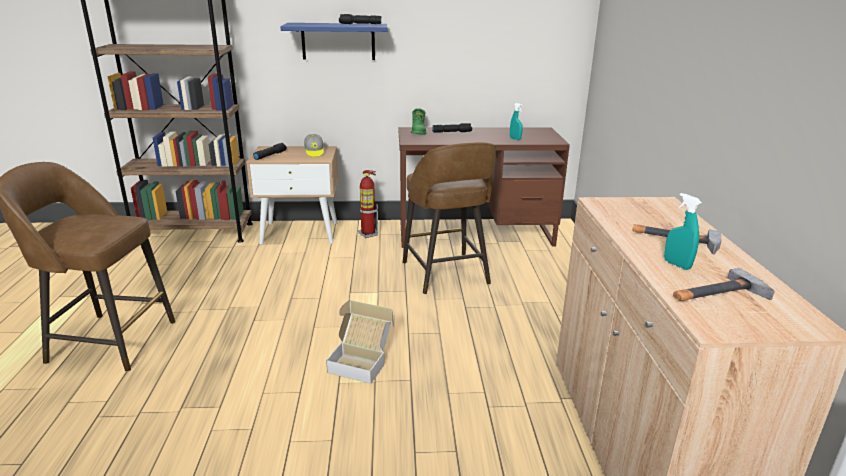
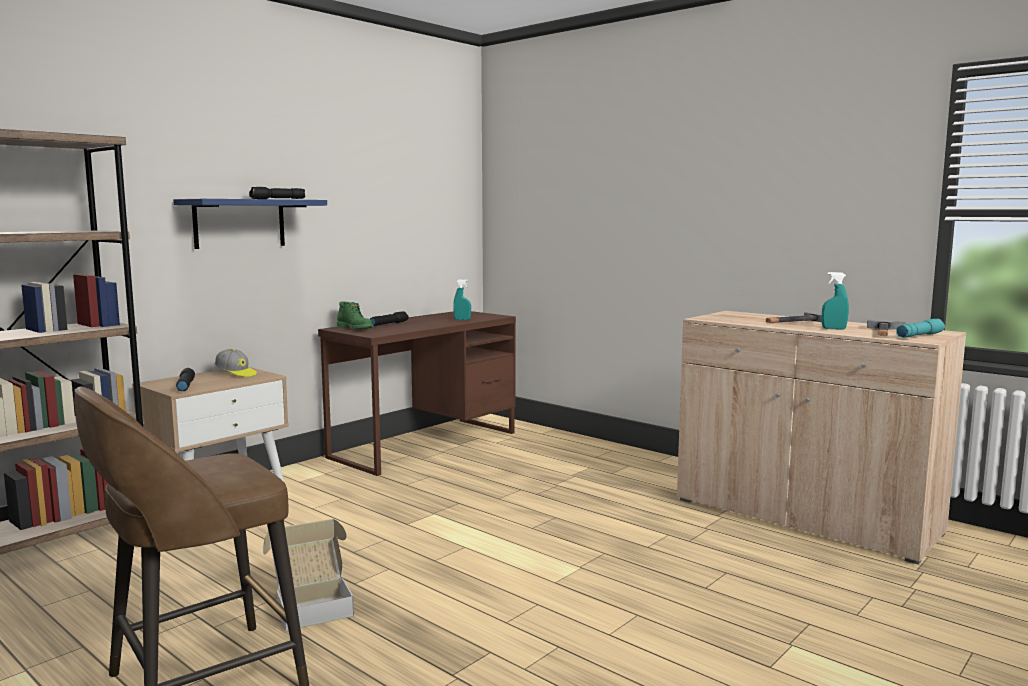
camera: 45 degrees left, 15 degrees down
(361, 361) = (539, 561): cardboard box -> cardboard box (311, 605)
(368, 234) = (313, 477): fire extinguisher -> none
(446, 274) = (468, 479): brown stool -> none
(743, 317) = (919, 335): none -> turquoise flashlight

